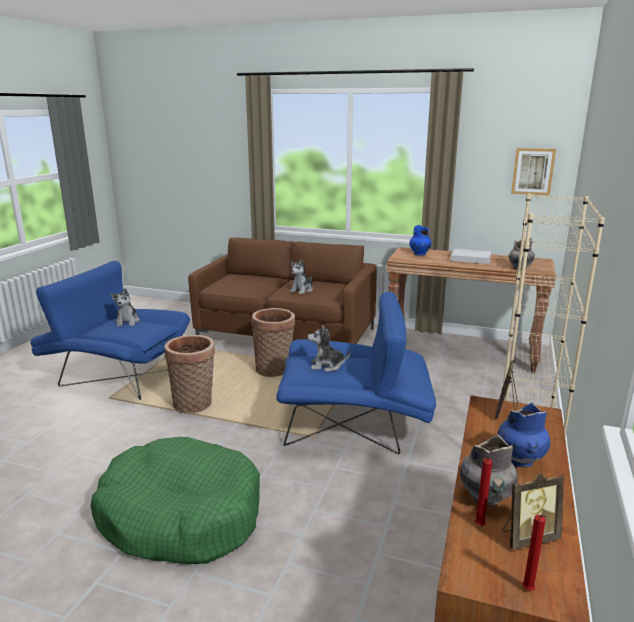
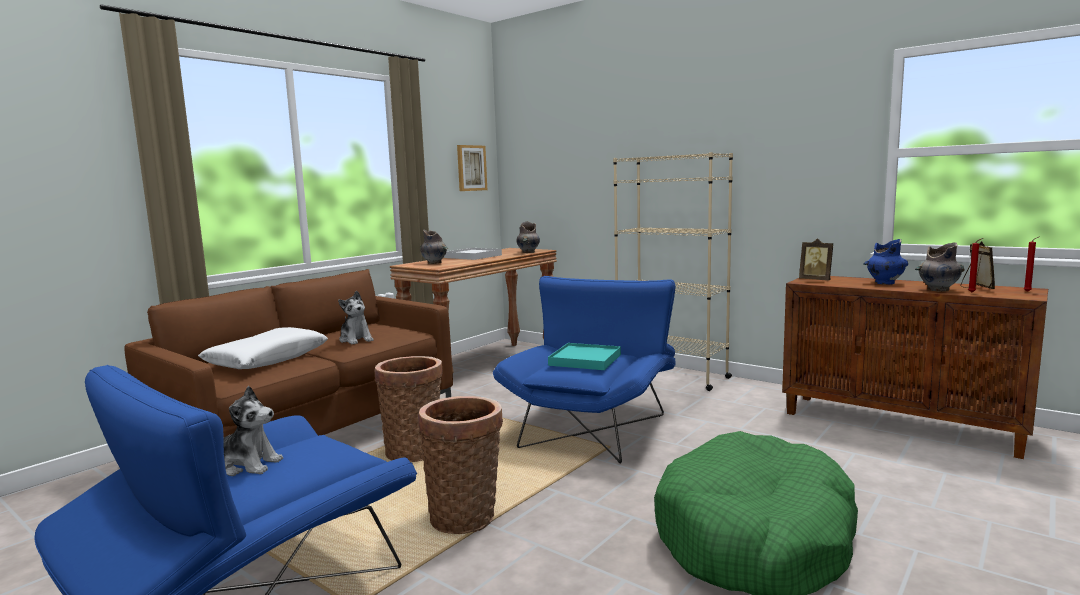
camera: 70 degrees left, 10 degrees down
(252, 283) = (267, 359): none -> white pillow
(327, 366) = (585, 360): plush toy -> turquoise tray
(419, 254) = (434, 263): blue vase -> grey vase

